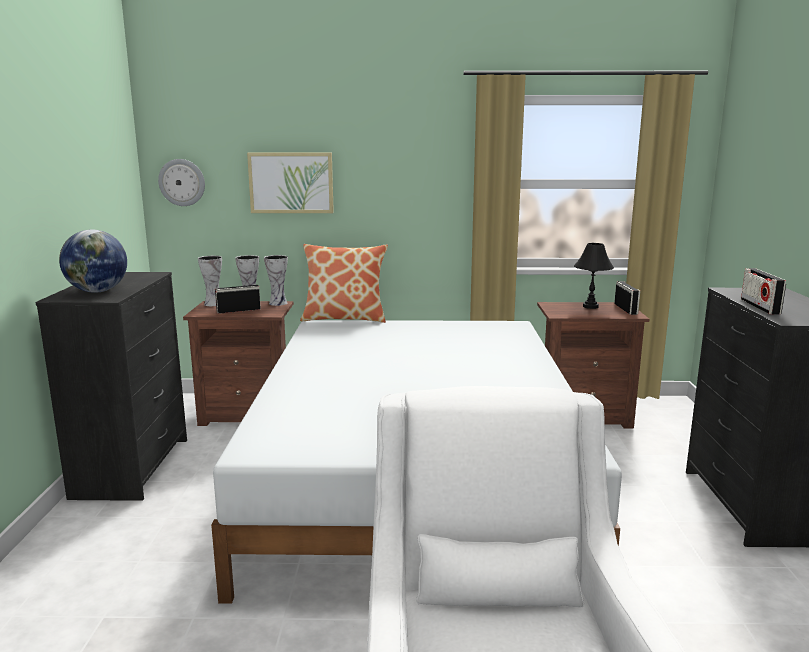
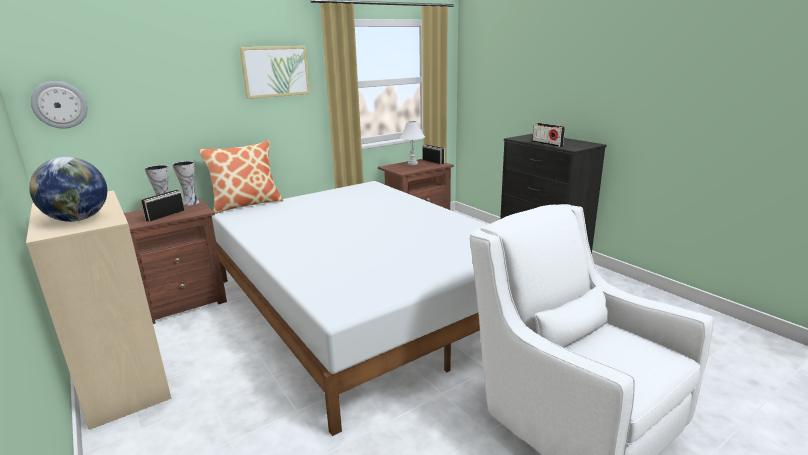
camera: 35 degrees left, 5 degrees up
(133, 467) = (125, 378): black dresser -> beige dresser
(213, 304) = (128, 215): vase -> none
(291, 182) = (176, 96): picture -> picture (275, 71)
(590, 306) = (413, 164): black table lamp -> white table lamp

